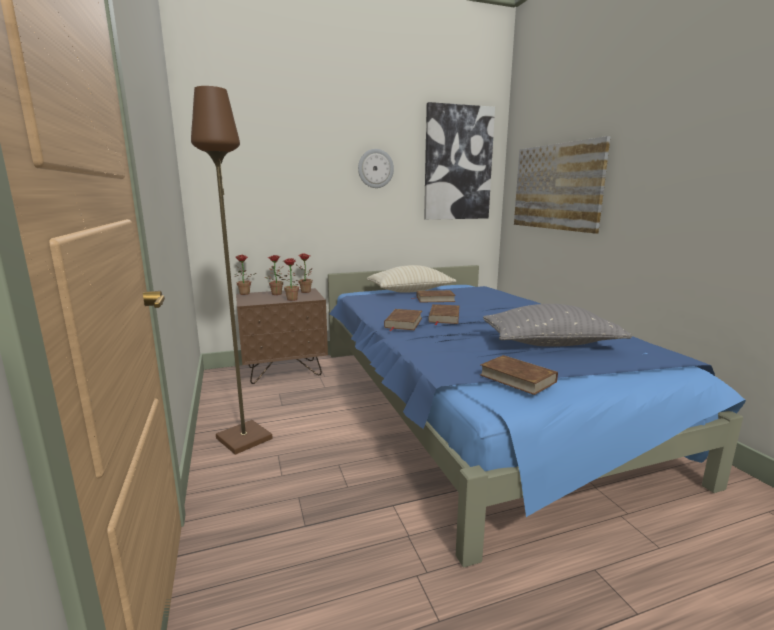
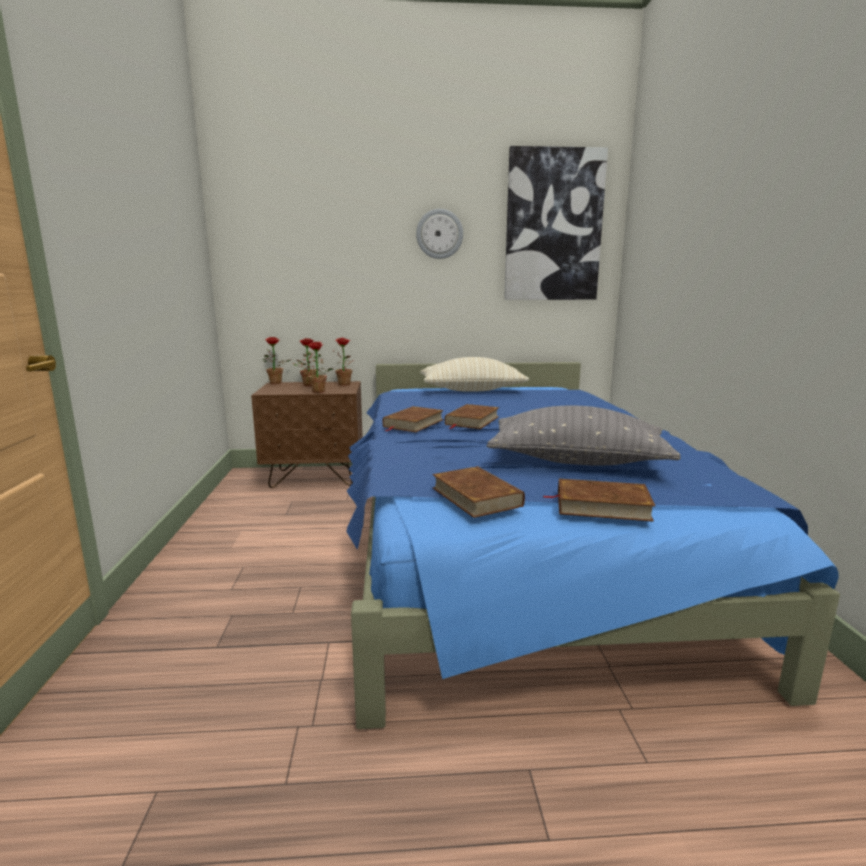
camera: 15 degrees right, 0 degrees up
(245, 438) = (222, 544): brown floor lamp -> none
(435, 299) = (491, 400): brown book -> brown book (601, 505)
(556, 187) = (673, 253): picture -> none

